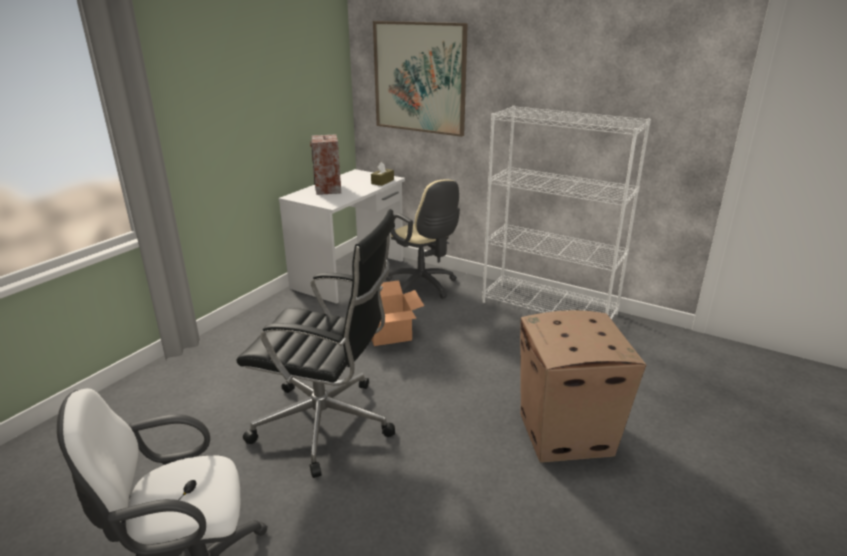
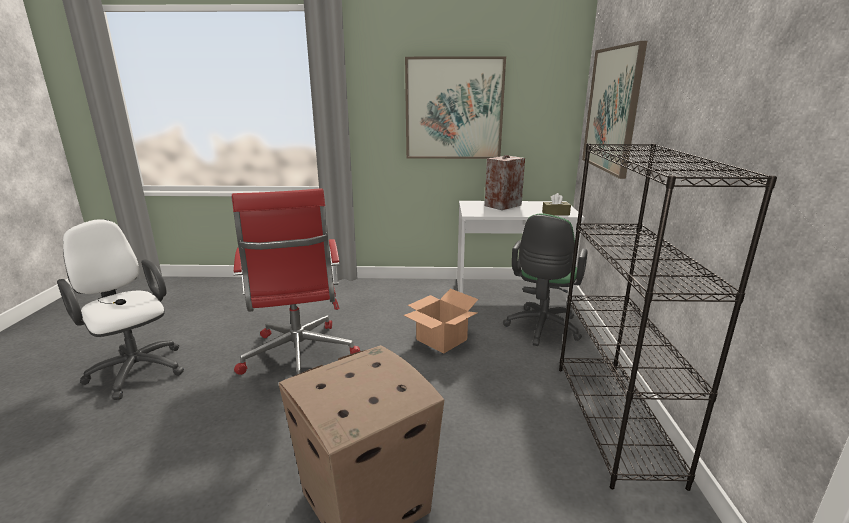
camera: 60 degrees right, 5 degrees down
(256, 93) = (454, 109): none -> picture
(328, 424) = (299, 357): black office chair -> red office chair
(424, 286) = (541, 329): beige office chair -> green office chair
(549, 308) = (614, 420): white bookcase -> black bookcase

